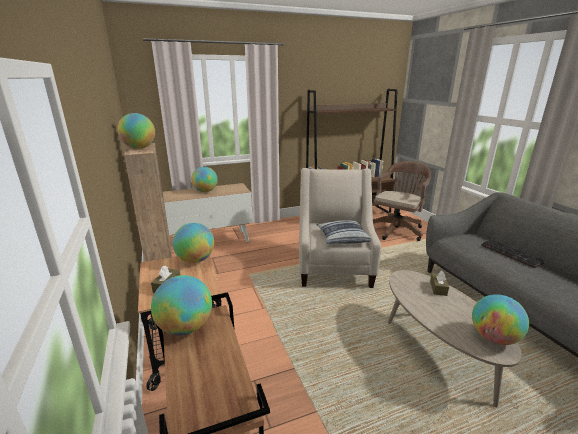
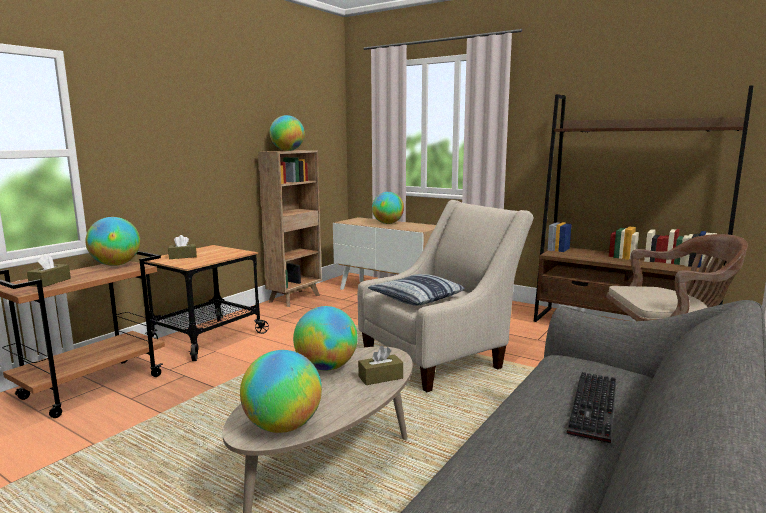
camera: 55 degrees right, 10 degrees down
(195, 260) = (235, 253): globe -> globe (326, 367)
(213, 385) = (50, 282): none -> brown tissue box

